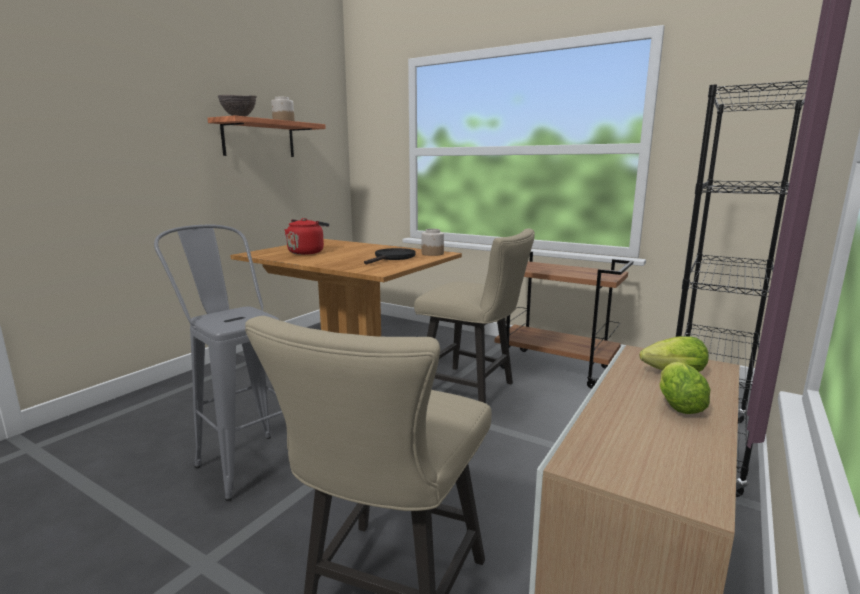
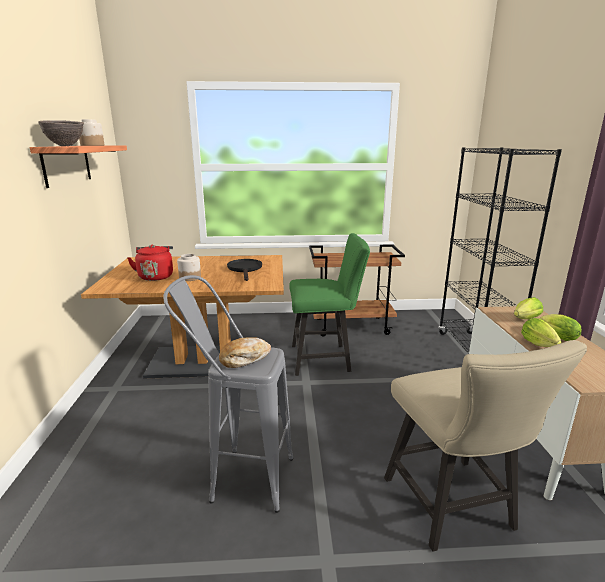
camera: 35 degrees left, 5 degrees up
(233, 317) = (244, 358): none -> bread
(433, 253) = (265, 259): jar -> jar (190, 278)
(473, 390) = (325, 358): beige chair -> green chair
(617, 404) = (540, 345): none -> lettuce

